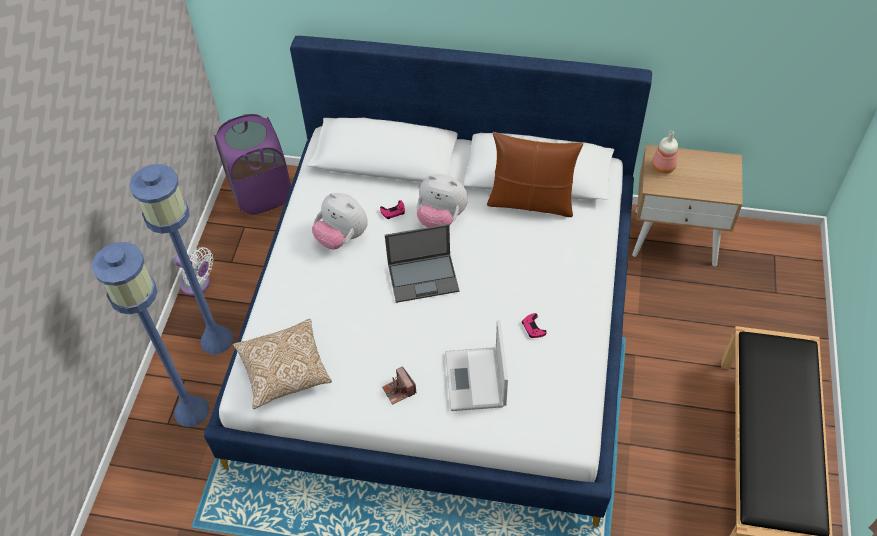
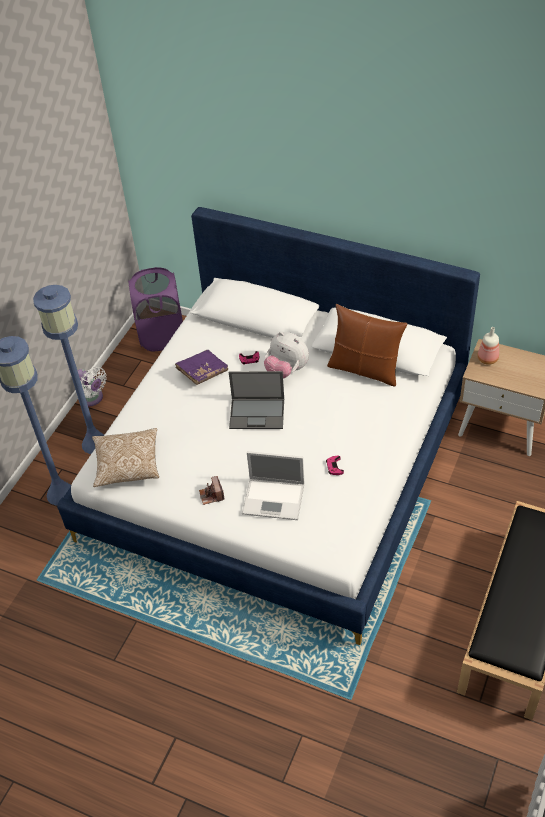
camera: 15 degrees right, 5 degrees down
(342, 237) = (202, 372): plush toy -> purple book
(476, 380) = (275, 499): laptop -> laptop turned 90 degrees counterclockwise

